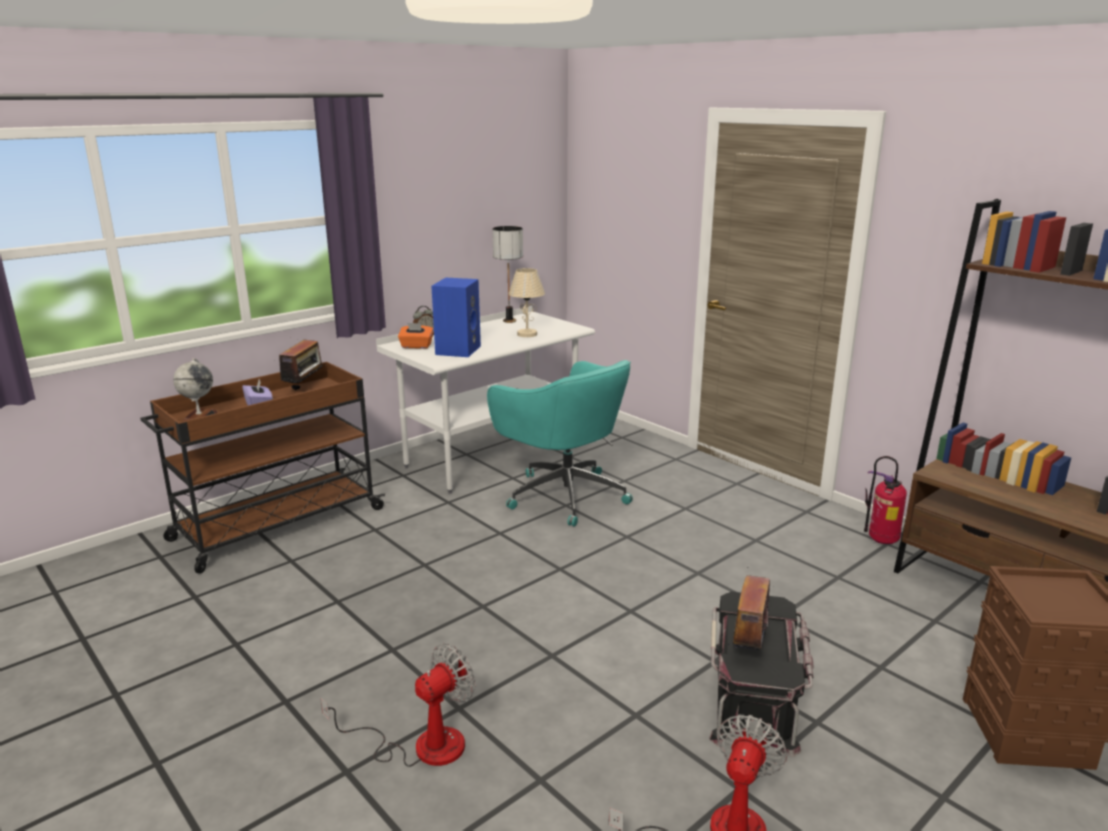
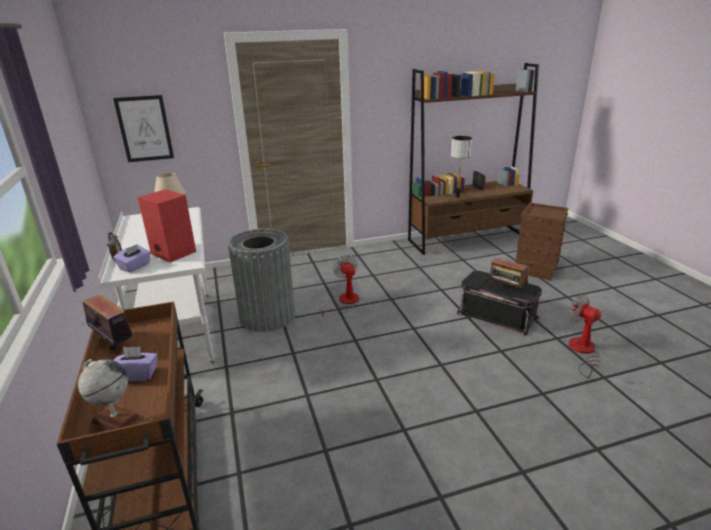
camera: 65 degrees left, 5 degrees up
(416, 346) = (135, 266): orange tissue box -> purple tissue box
(421, 745) = (506, 433): fan -> fan (344, 302)
(457, 350) = (172, 253): blue speaker -> red speaker
(509, 321) = (132, 226): table lamp -> table lamp (457, 197)
(564, 494) = (267, 316): turquoise office chair -> grey trash can
(611, 220) = (144, 129): none -> picture
(881, 541) = (397, 248): fire extinguisher -> none

